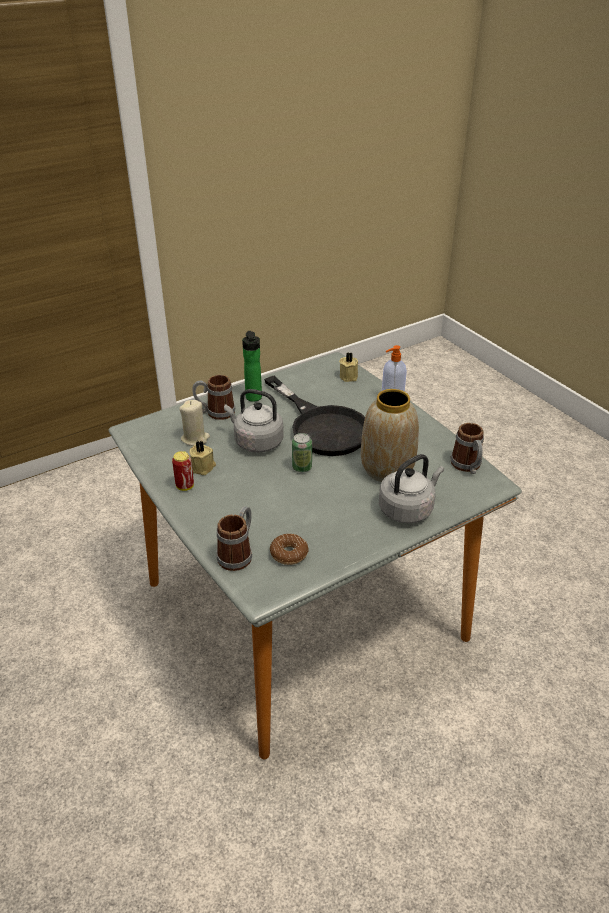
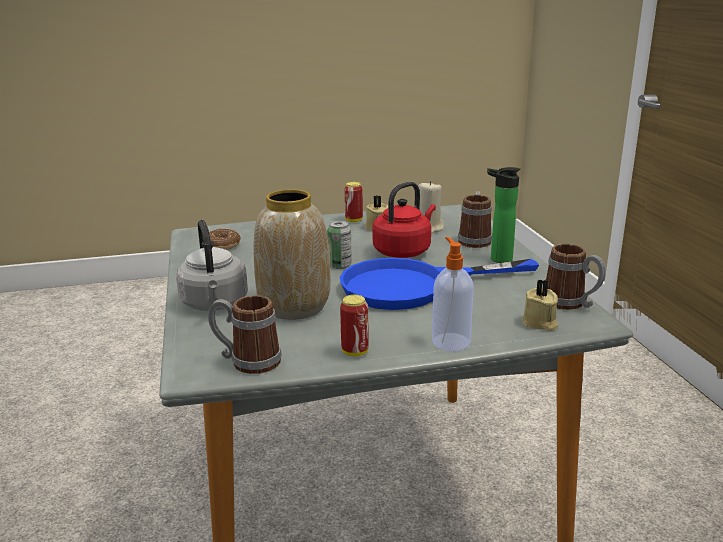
camera: 110 degrees right, 15 degrees down
(238, 553) = (245, 230): mug -> mug (571, 304)
(256, 442) = (404, 251): grey kettle -> red kettle
(322, 426) = (413, 286): black frying pan -> blue frying pan
(427, 430) = (355, 352): none -> can

